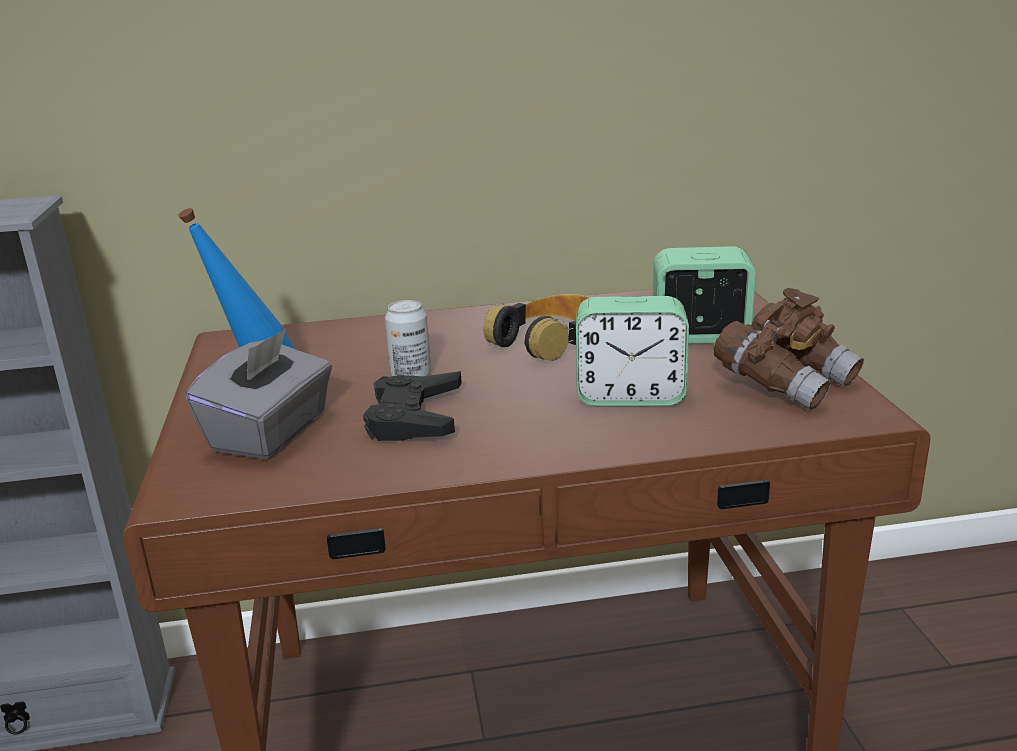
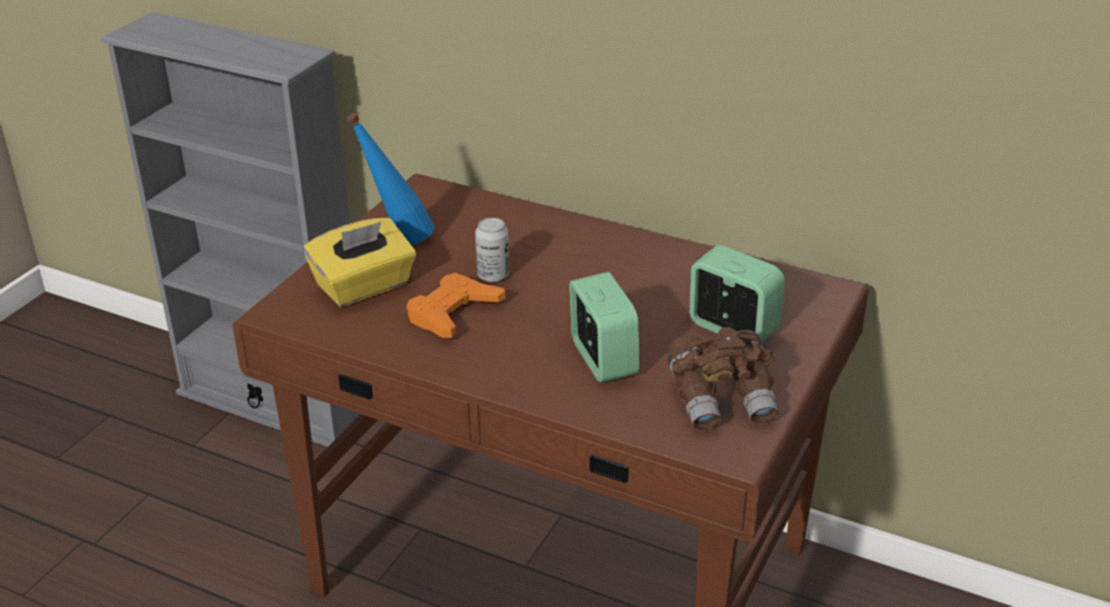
camera: 35 degrees right, 10 degrees up
(271, 432) = (364, 287): grey tissue box -> yellow tissue box
(414, 417) = (453, 313): black game controller -> orange game controller
(550, 340) = (623, 283): headphones -> none
(630, 396) = (603, 360): alarm clock -> alarm clock turned 150 degrees counterclockwise

